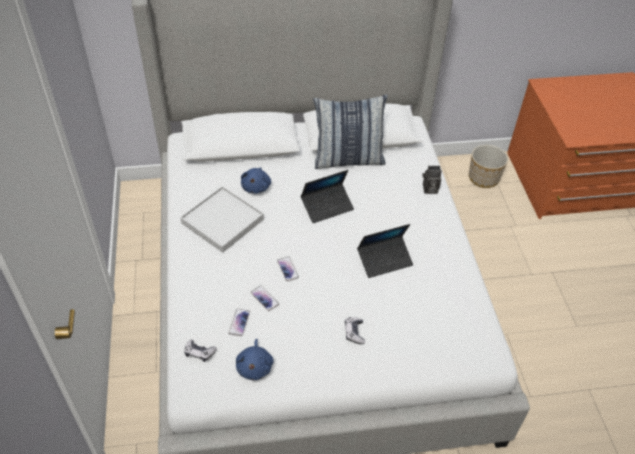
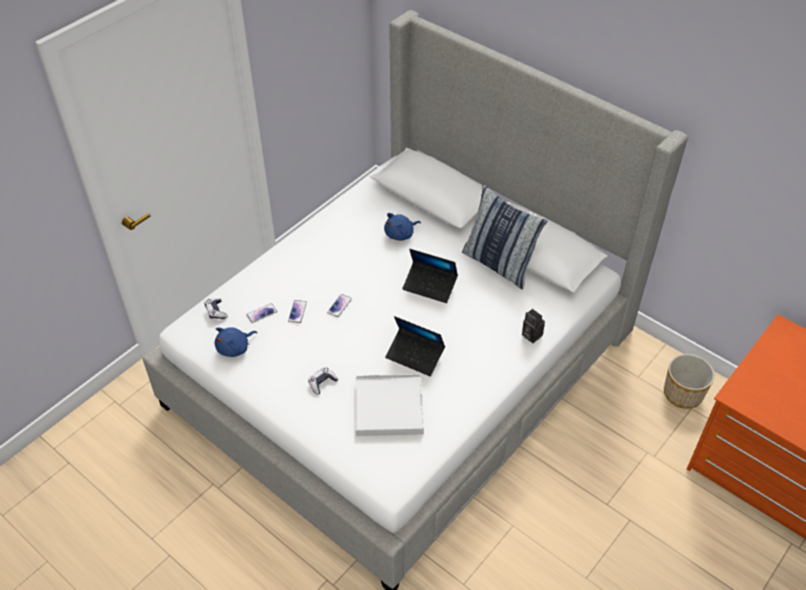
camera: 50 degrees right, 0 degrees up
(222, 221) = (344, 241): white tray -> white tray (389, 407)

